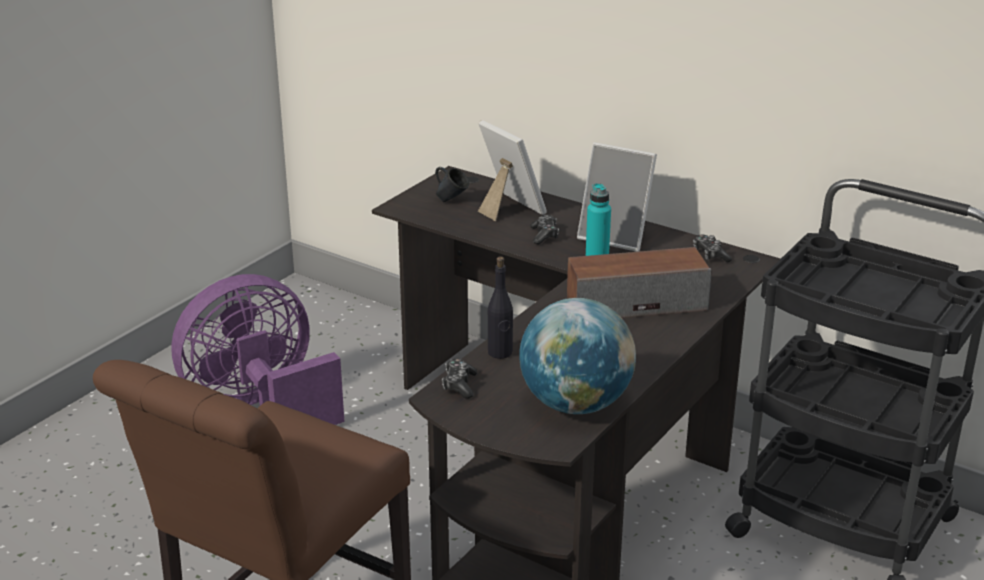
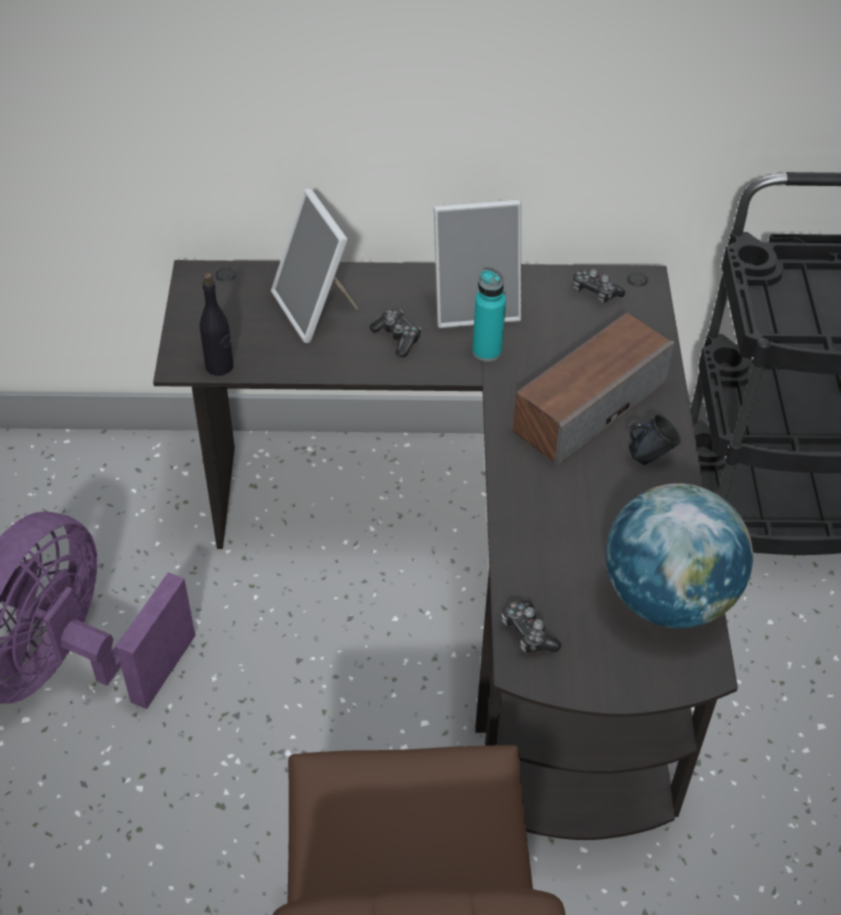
camera: 35 degrees left, 20 degrees up
(451, 201) = (237, 324): blue mug -> blue mug (649, 457)
(500, 352) = (523, 557): black bottle -> black bottle (219, 366)
(508, 209) = (316, 309): picture frame -> picture frame turned 135 degrees counterclockwise

